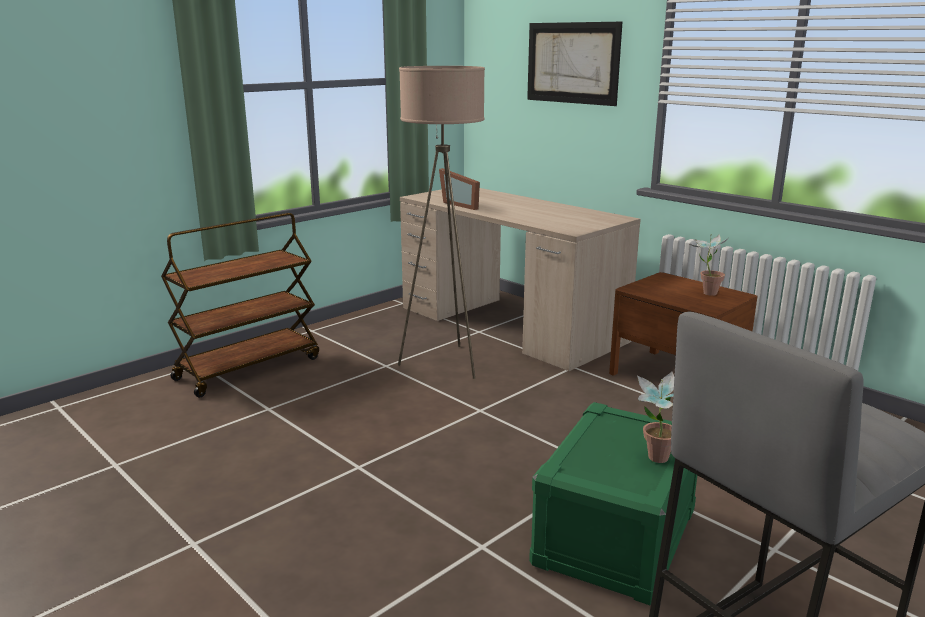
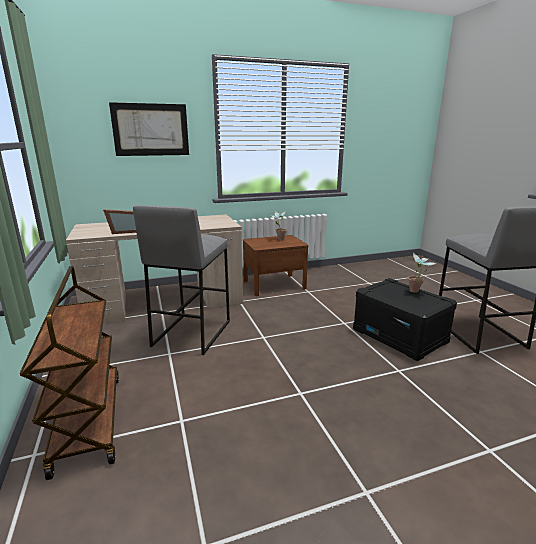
camera: 65 degrees left, 0 degrees up
(444, 363) = (191, 333): beige floor lamp -> grey stool
(616, 537) = (399, 336): green storage box -> black storage box

